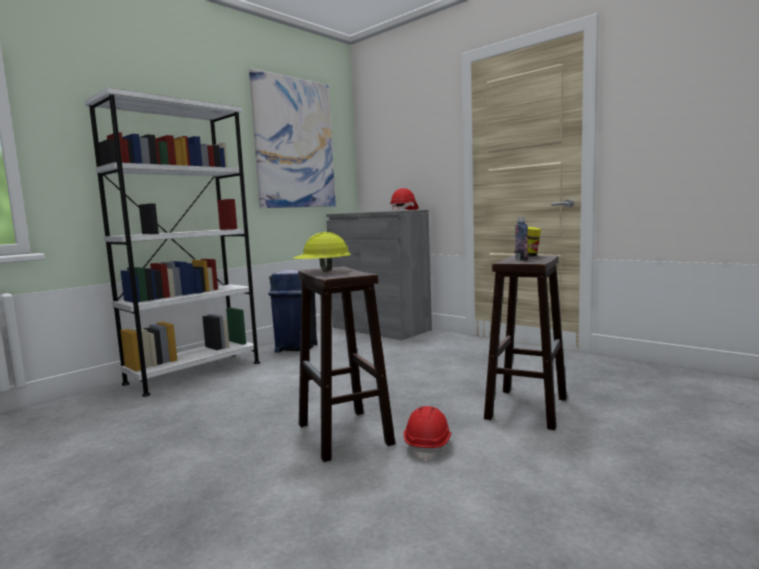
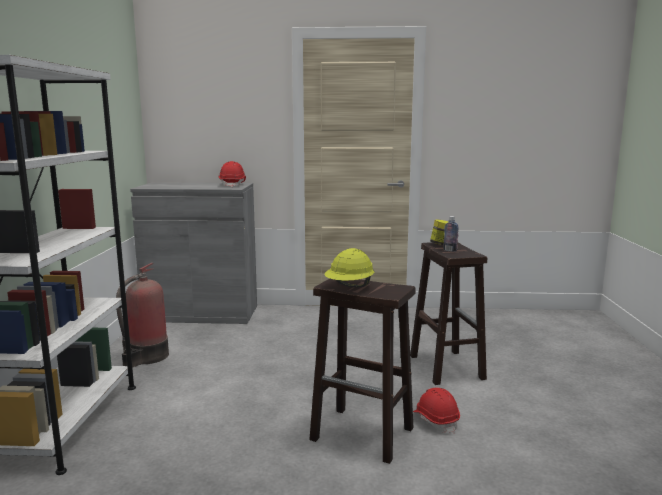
camera: 40 degrees left, 5 degrees up
(294, 143) = (99, 103): picture -> none
(297, 348) = (147, 357): blue trash can -> fire extinguisher

